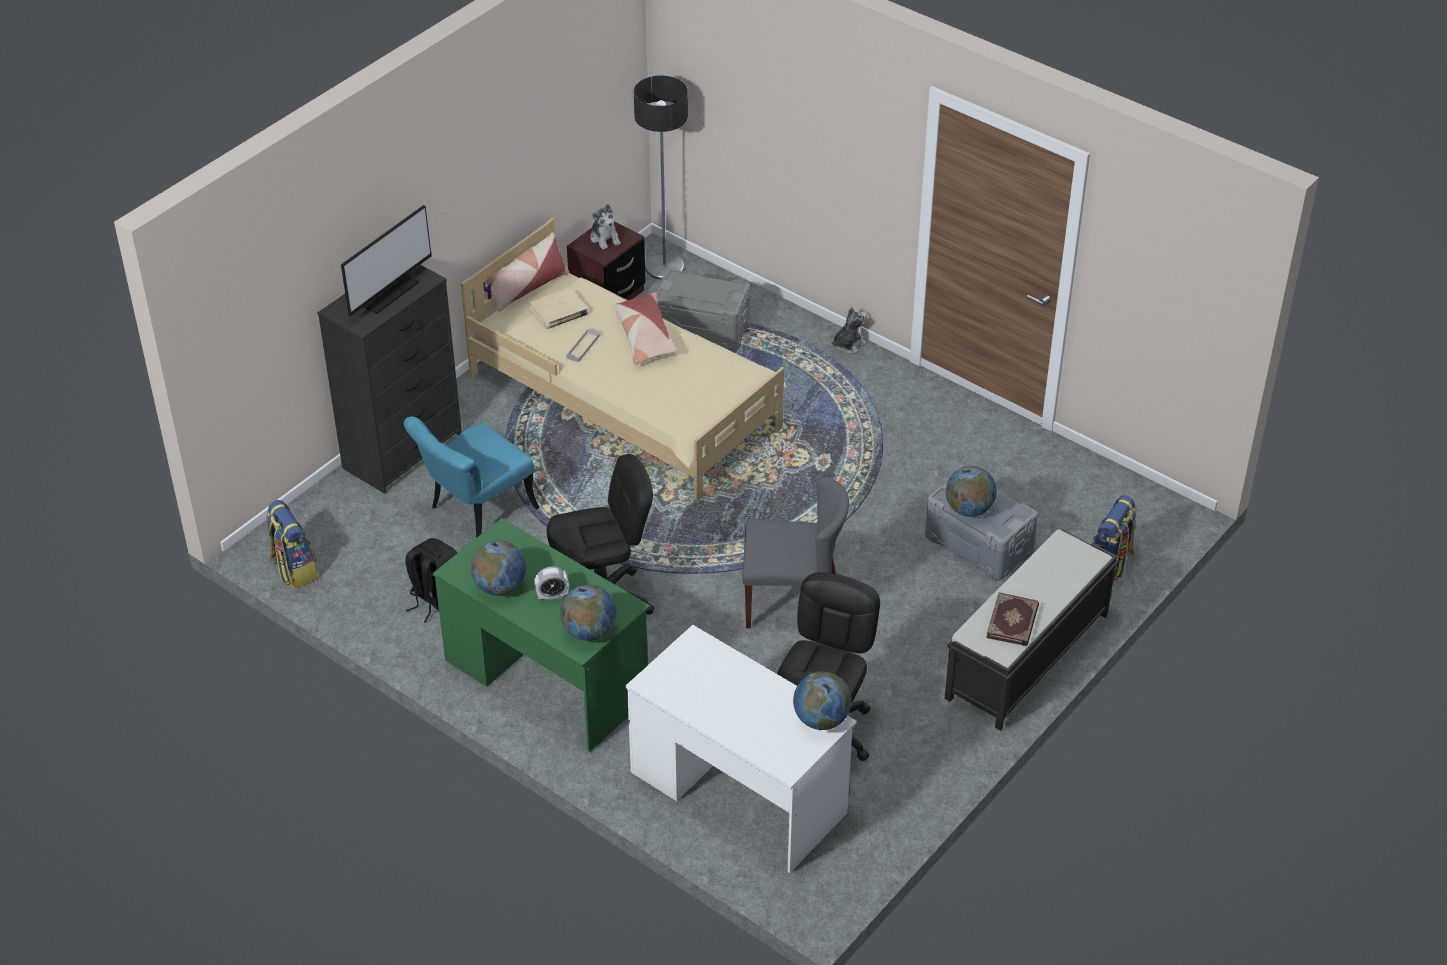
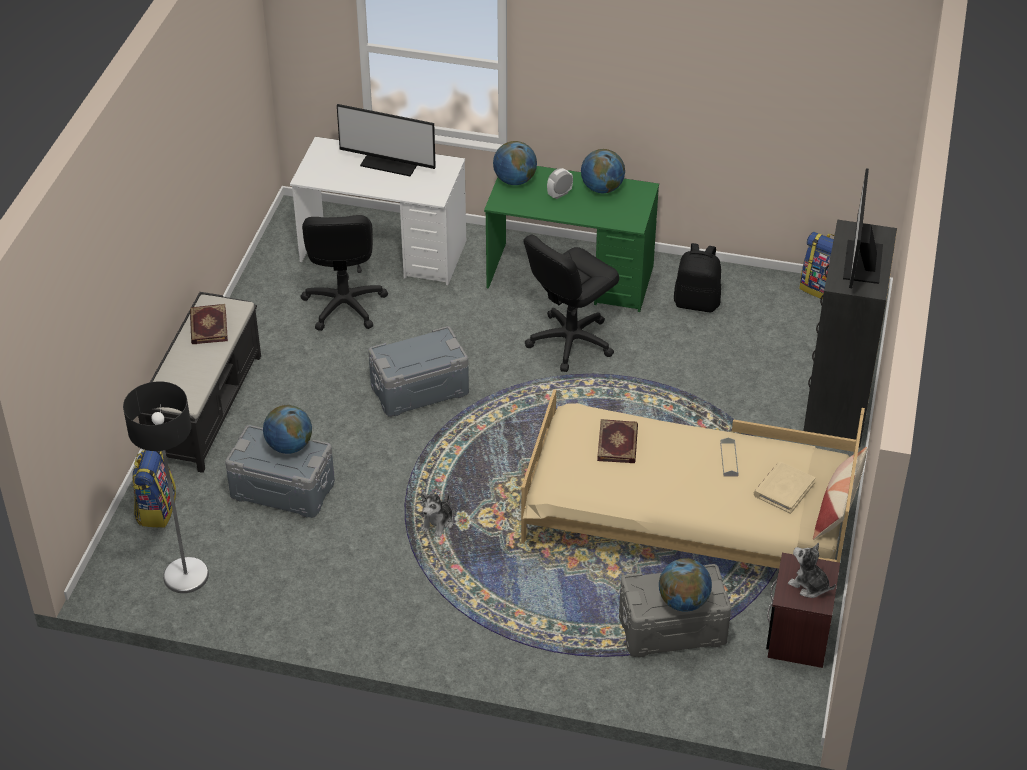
camera: 155 degrees right, 0 degrees up
(475, 513) = (728, 376): turquoise chair -> none
(644, 337) = (680, 490): pillow -> none
(664, 267) = (769, 698): floor lamp -> floor lamp (186, 576)
(668, 389) = (618, 443): none -> book
(719, 709) = (390, 163): none -> monitor
(792, 602) = (419, 389): grey chair -> grey storage box
(821, 719) = (315, 177): globe -> globe (683, 602)
(848, 345) = (511, 665): plush toy -> plush toy (438, 523)

